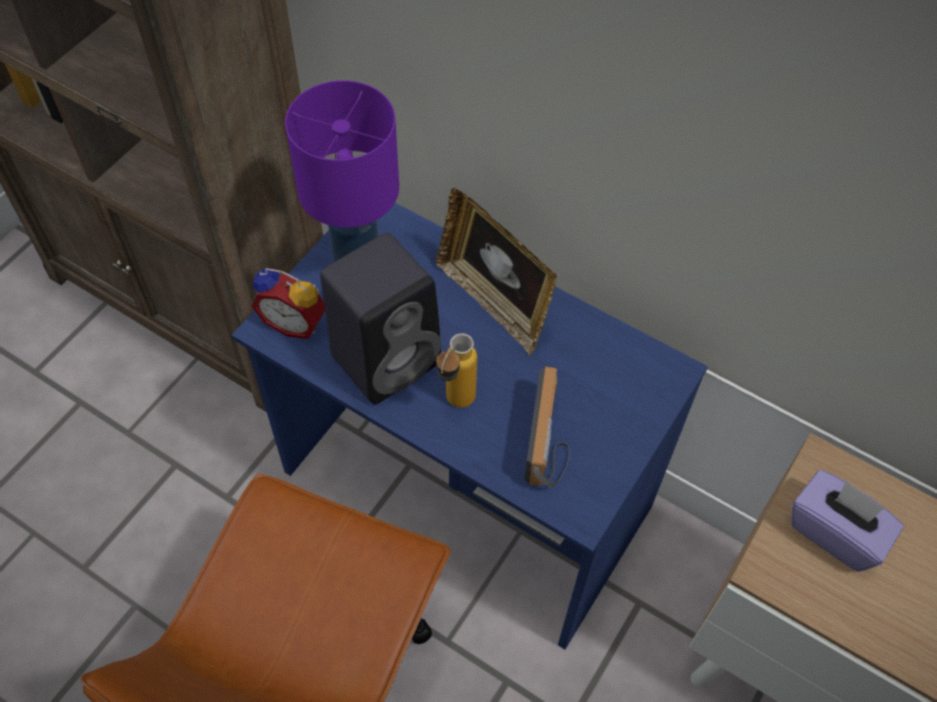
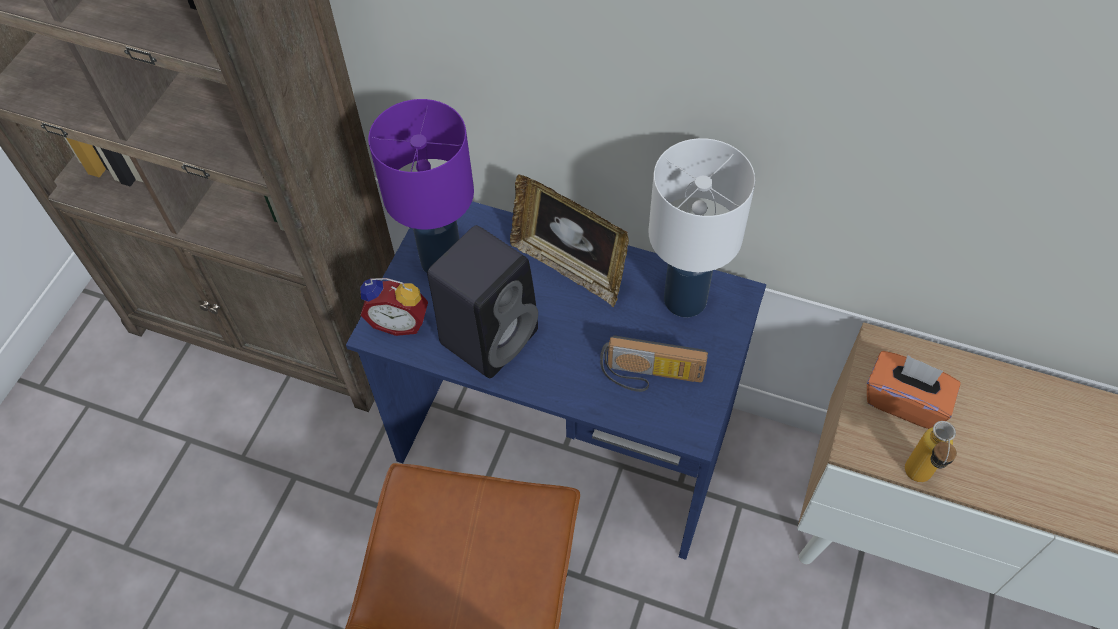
camera: 10 degrees left, 0 degrees up
(455, 406) = (560, 364): bottle -> bottle (917, 481)
(550, 442) = (650, 377): radio -> radio turned 105 degrees clockwise
(613, 364) = (686, 299): none -> white table lamp
(835, 532) = (904, 400): purple tissue box -> orange tissue box

